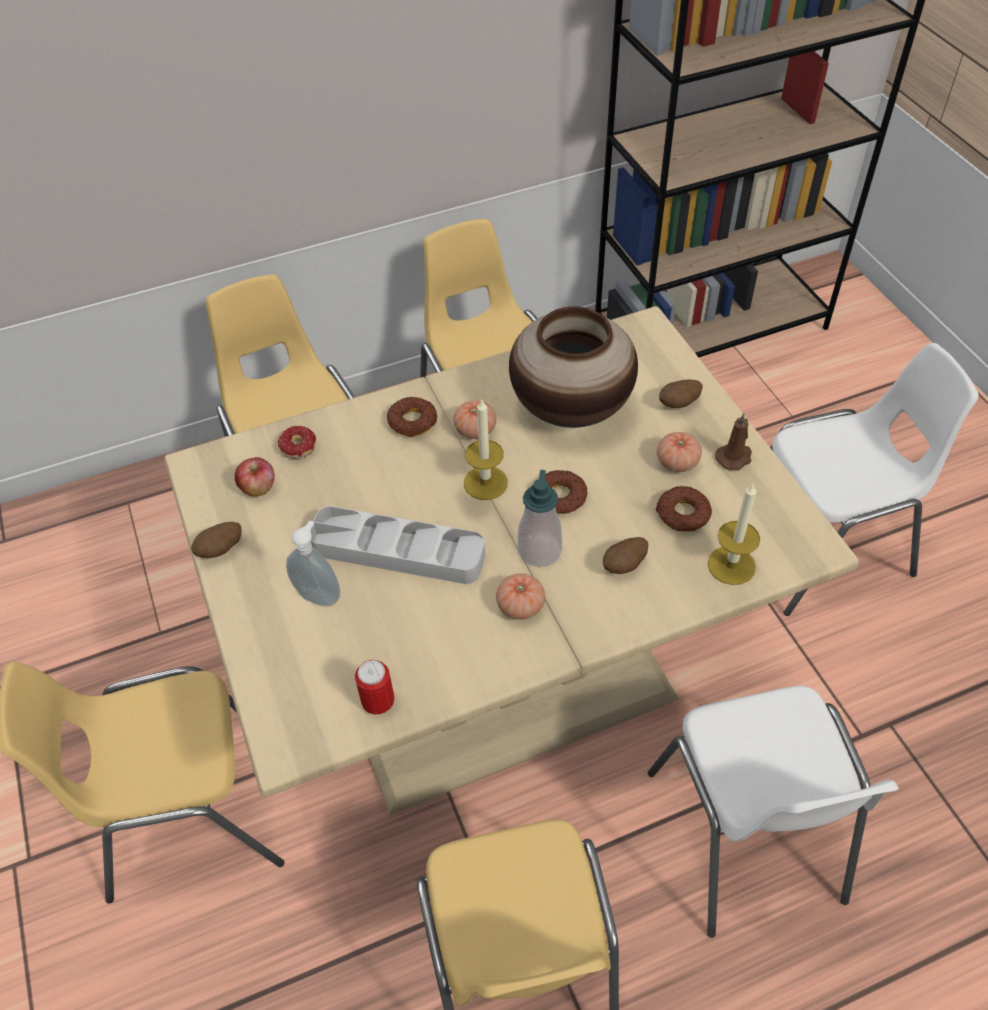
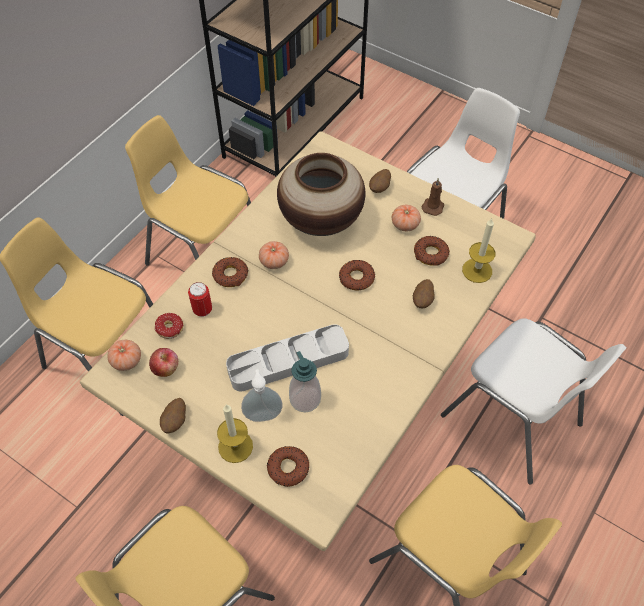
camera: 35 degrees left, 5 degrees up
(296, 672) = (288, 468): none -> donut
(378, 703) = (351, 457): can -> can (202, 310)
(485, 483) = (307, 291): candle -> candle (235, 446)
(520, 606) = (385, 355): tomato -> tomato (126, 361)
(539, 550) = (370, 316): soap dispenser -> soap dispenser (305, 399)

